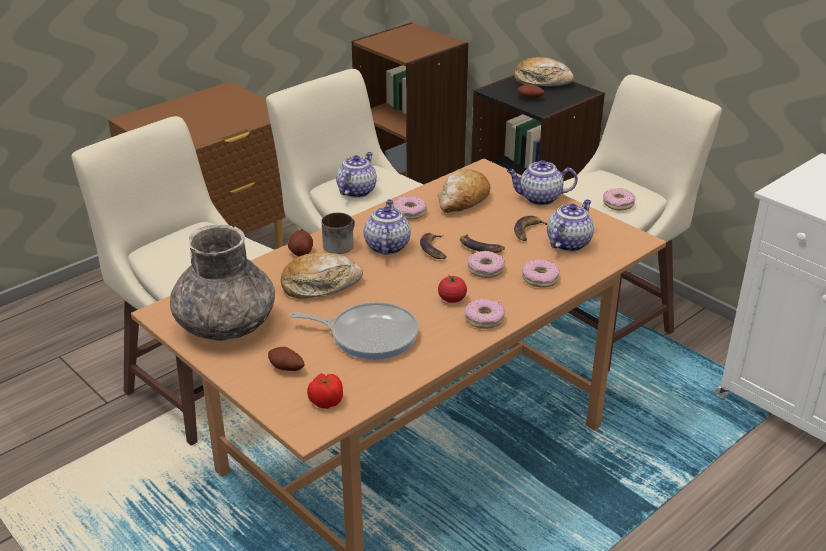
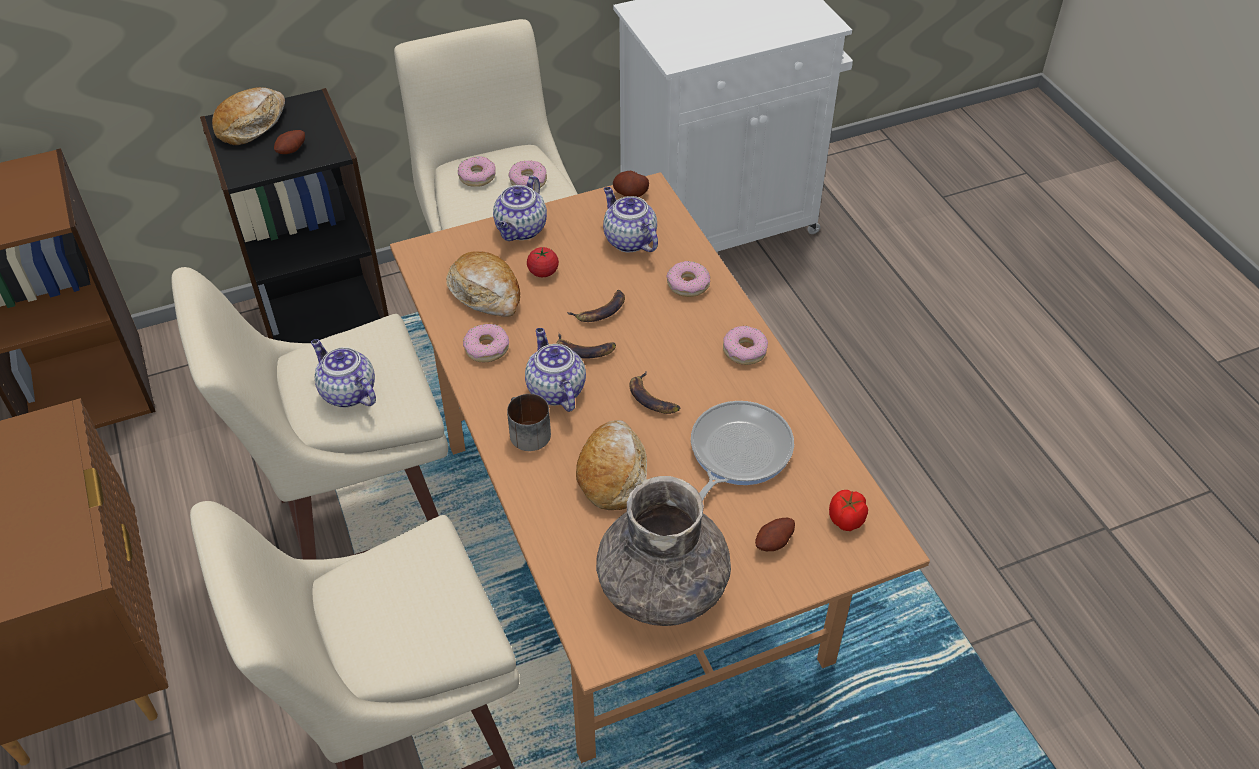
camera: 70 degrees left, 15 degrees up
(301, 252) = (526, 475): potato -> potato (630, 193)
(386, 246) = (555, 390): teapot -> teapot turned 45 degrees clockwise
(452, 299) = (695, 365): tomato -> tomato (543, 272)
(486, 269) = (649, 320): donut -> donut (477, 176)
(528, 231) = (588, 262): banana -> banana (652, 398)

